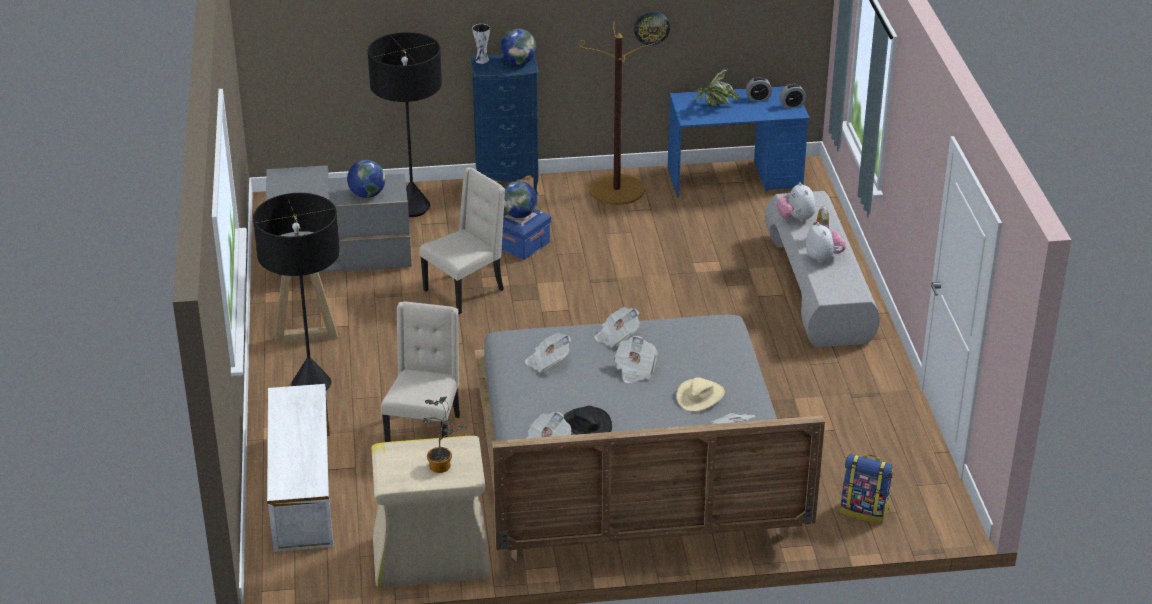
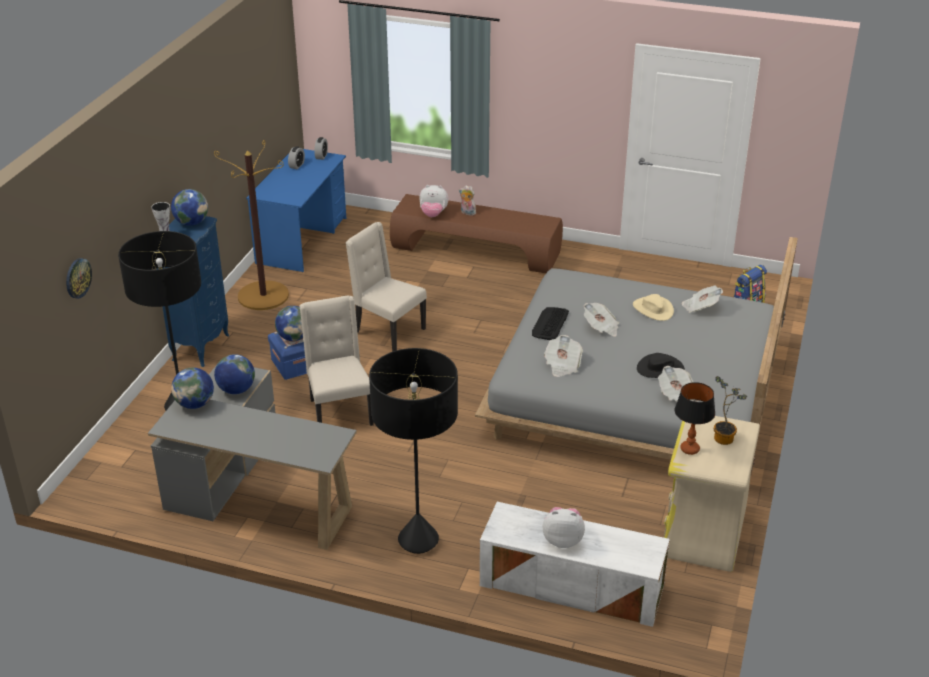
camera: 65 degrees left, 0 degrees up
(316, 176) = (195, 404): none -> globe
(410, 448) = (689, 449): none -> table lamp
(425, 432) = (531, 489): beige chair -> beige chair (388, 331)
(617, 336) = (550, 324): newspaper -> keyboard
(651, 27) = (229, 144): wall clock -> wall clock (77, 278)
(715, 105) = (288, 184): potted plant -> none
(818, 287) = (476, 250): grey bench -> brown bench
(823, 258) = (493, 219): plush toy -> plush toy (563, 540)

